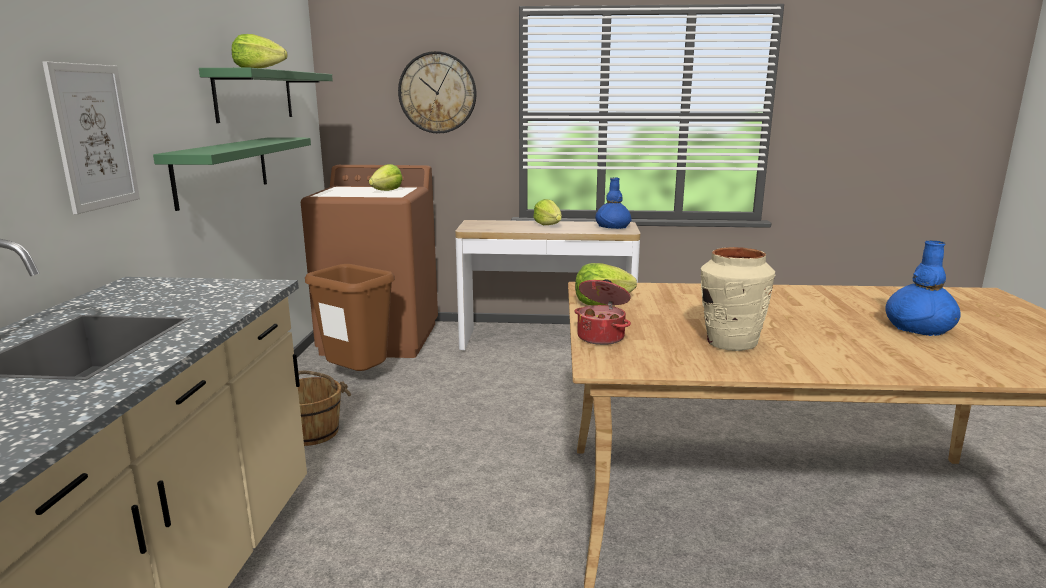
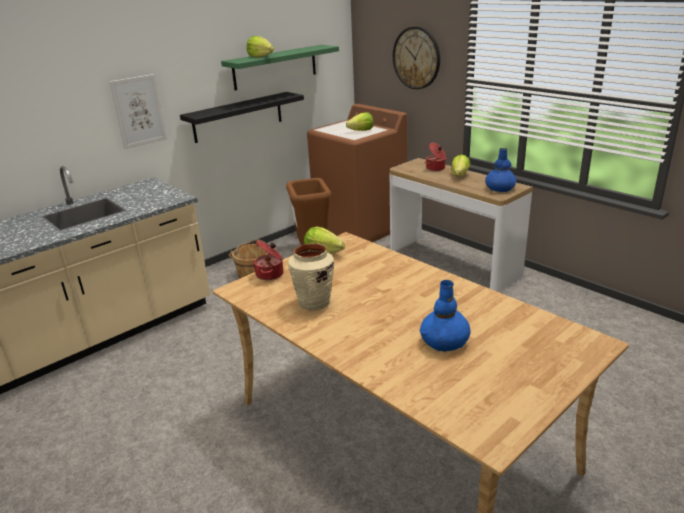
camera: 45 degrees right, 10 degrees up
(222, 170) = (238, 117): green shelf -> black shelf
(508, 224) = (436, 168): none -> cooking pot

